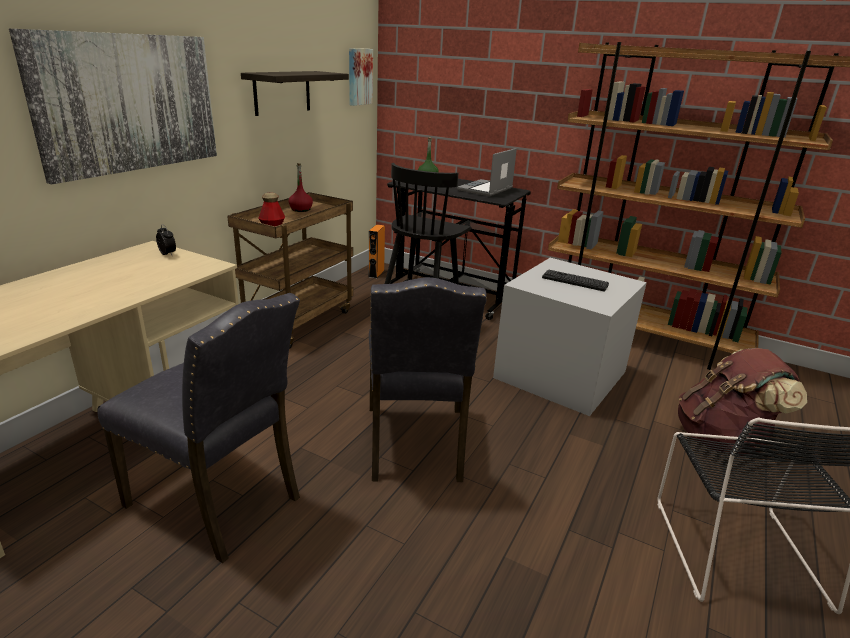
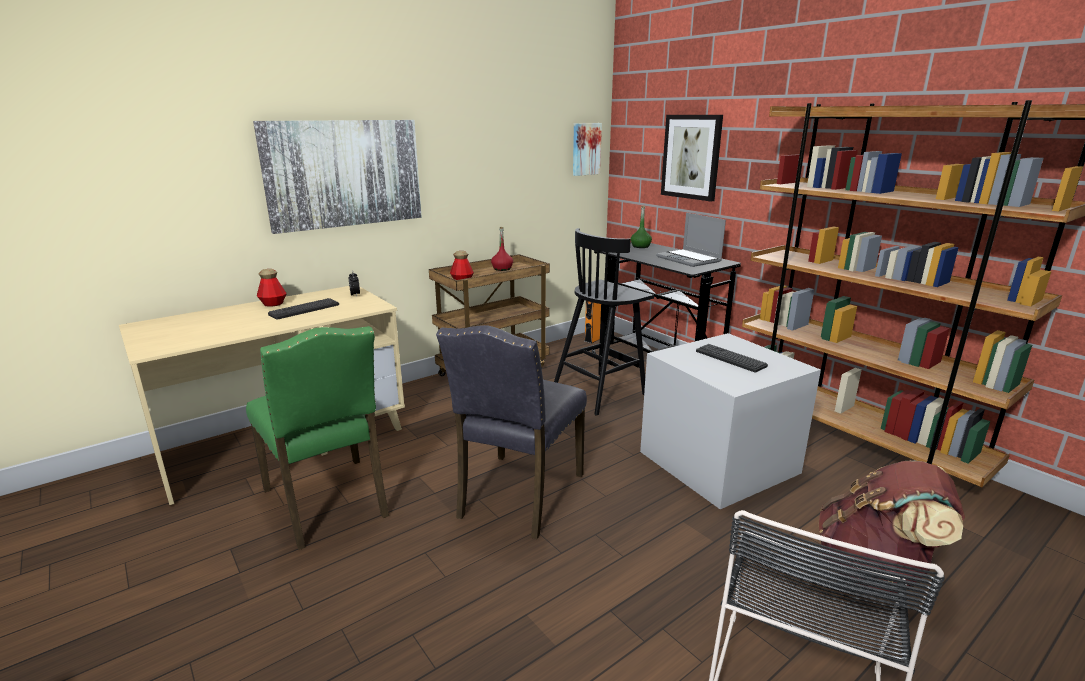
camera: 25 degrees right, 5 degrees down
(67, 276) = (273, 304): none -> bottle
(121, 279) = (304, 309): none -> keyboard
(219, 501) = (329, 503): grey chair -> green chair
(282, 92) = (495, 164): shelf -> none
(474, 88) = (691, 157): none -> picture
(485, 189) = (689, 259): laptop -> laptop turned 90 degrees counterclockwise

